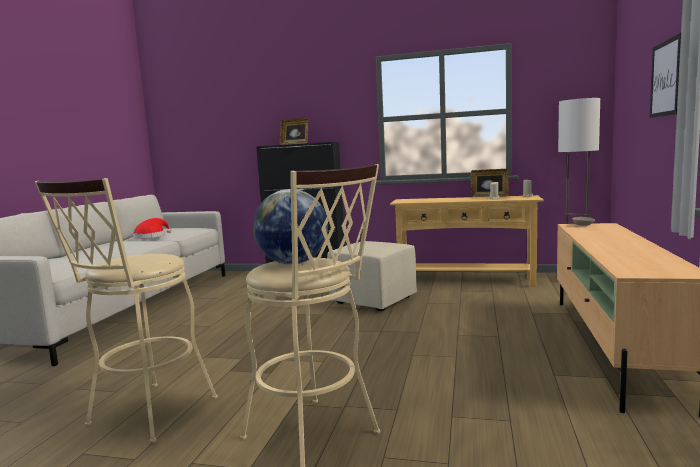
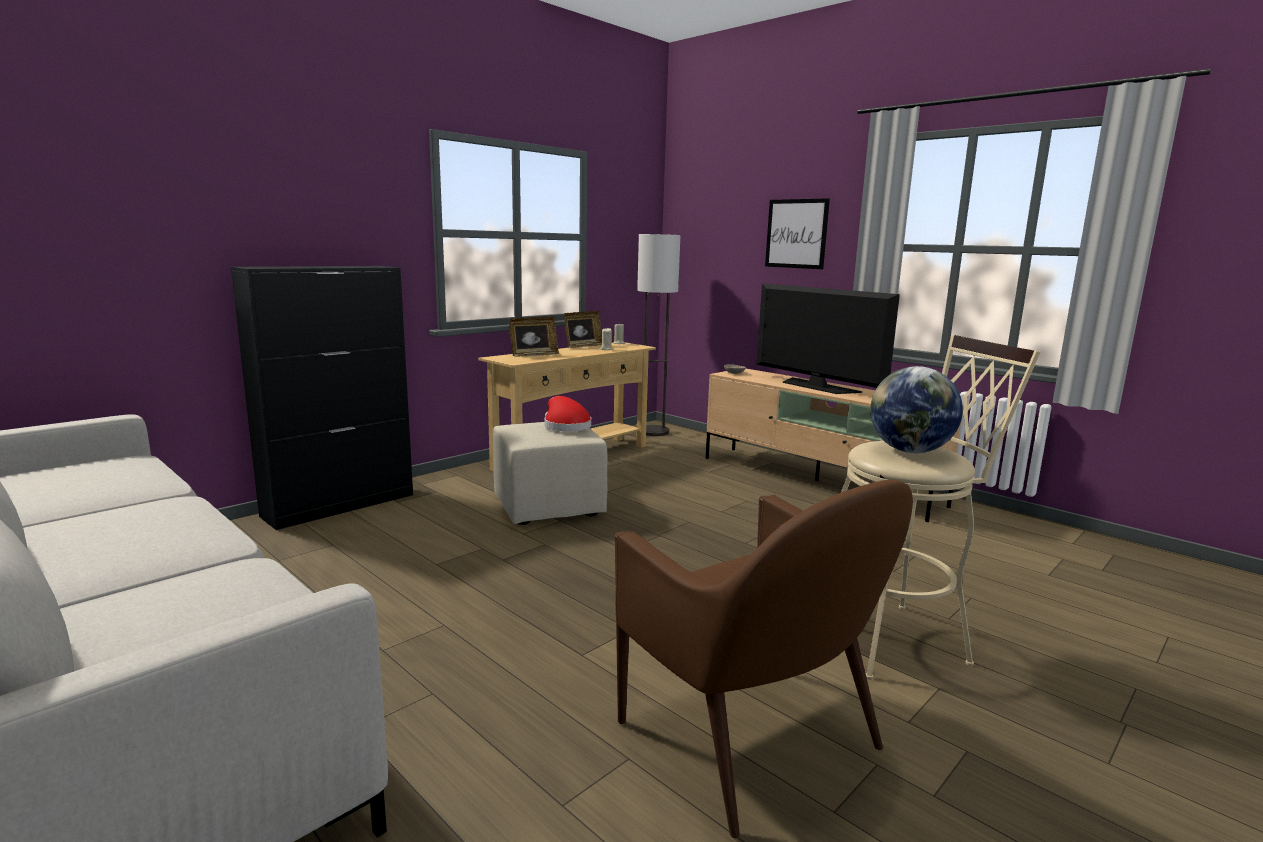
camera: 60 degrees left, 5 degrees up
(145, 415) = (751, 739): beige stool -> brown armchair
(151, 236) = (94, 500): red hat -> red hat (565, 426)
(295, 144) = (312, 266): picture frame -> picture frame (533, 355)
(612, 241) = (817, 386): none -> television

